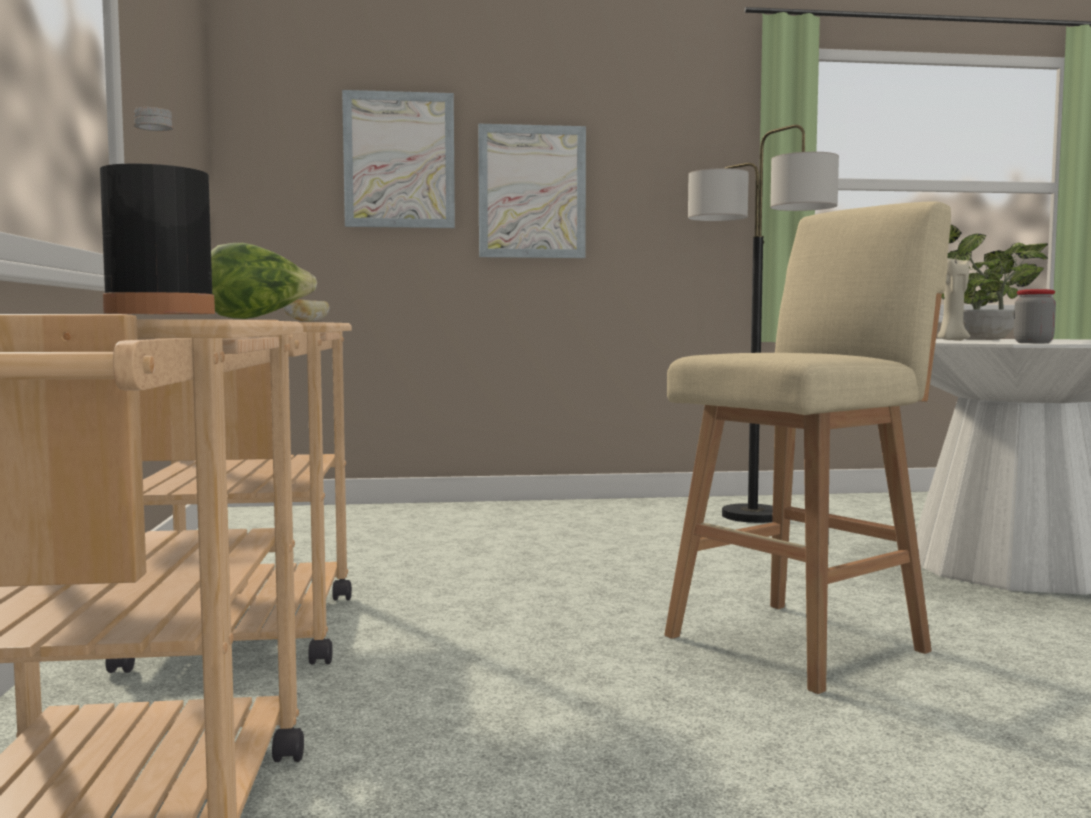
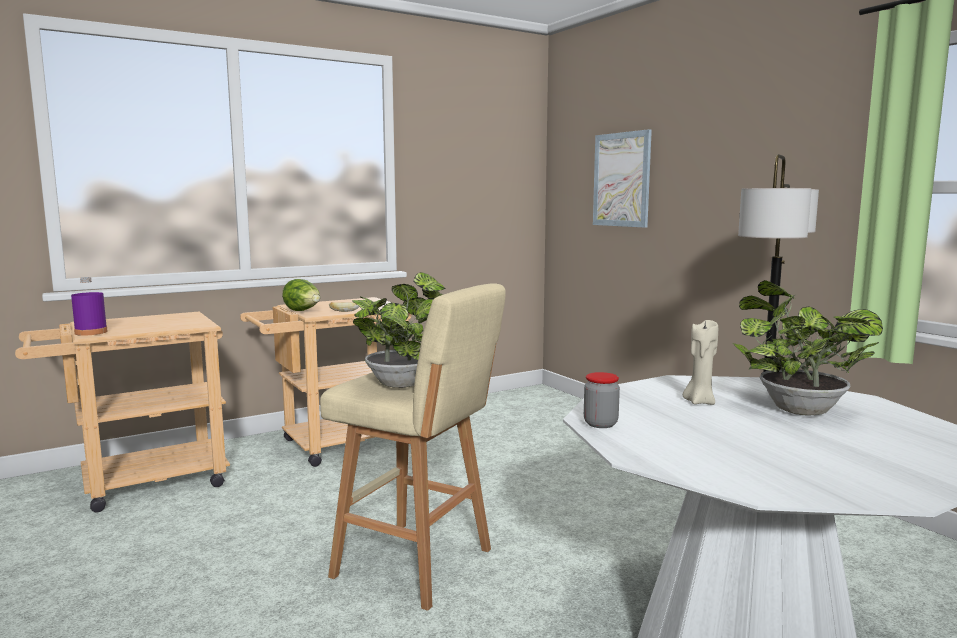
camera: 65 degrees right, 5 degrees up
(160, 313) = (91, 332): black bottle -> purple bottle
(532, 192) = (693, 200): picture -> none
(810, 351) = (404, 383): none -> potted plant

